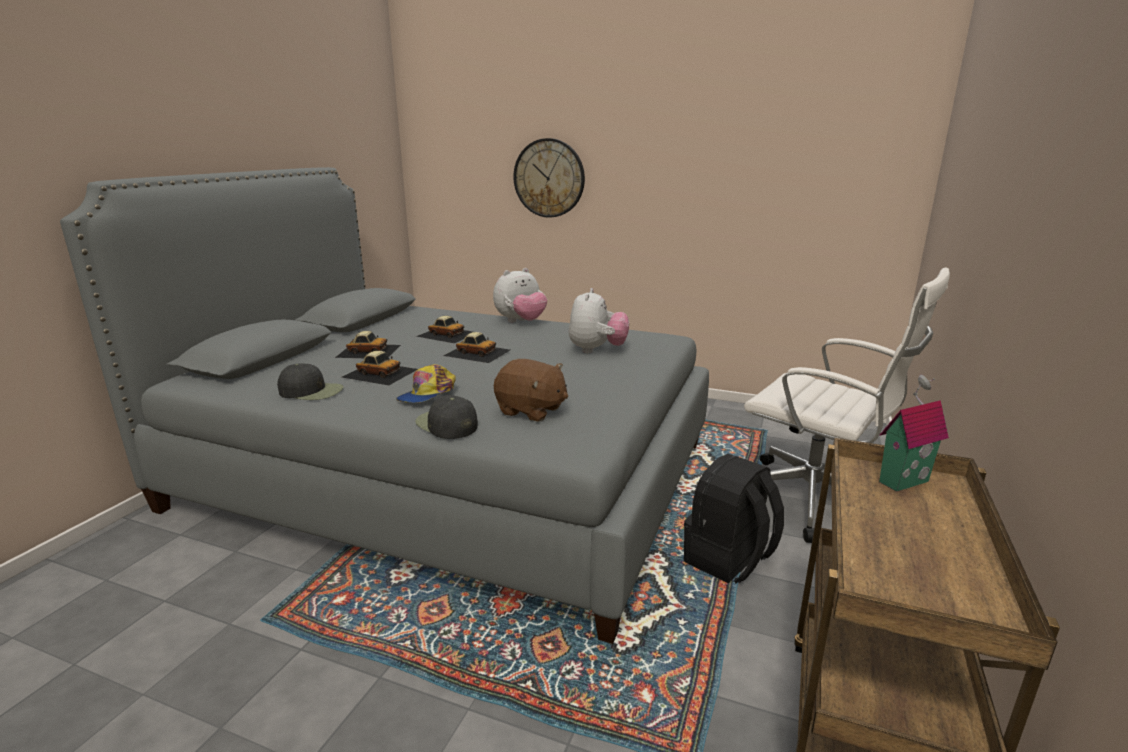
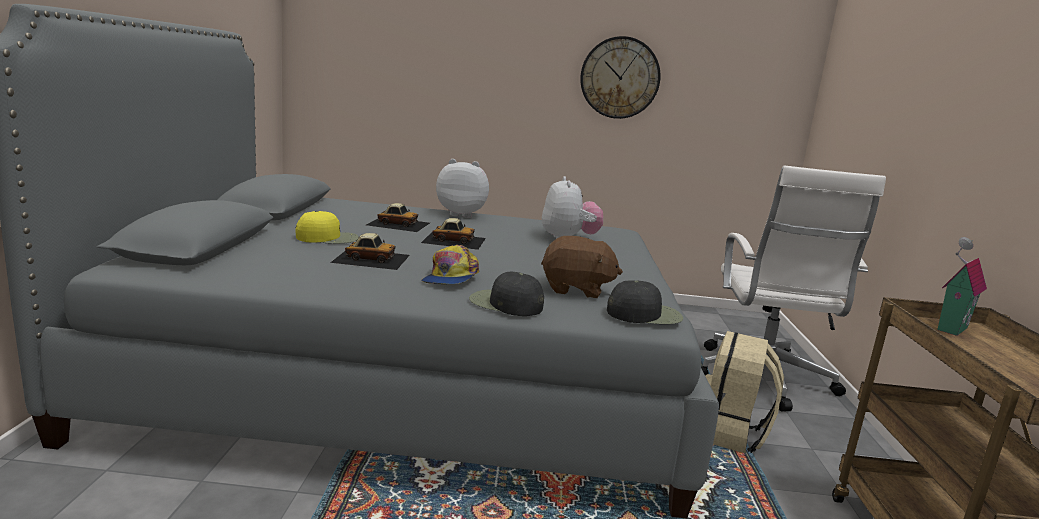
camera: 20 degrees left, 5 degrees down
(312, 391) = (312, 276): black cap -> black cap (644, 314)
(368, 351) = (328, 238): toy car -> yellow cap
(521, 322) = (462, 214): plush toy -> plush toy turned 120 degrees counterclockwise
(549, 178) = (460, 71): wall clock -> wall clock (619, 78)
(728, 560) = (730, 434): black backpack -> beige backpack
(815, 501) = (762, 379): white office chair -> white office chair turned 75 degrees clockwise

